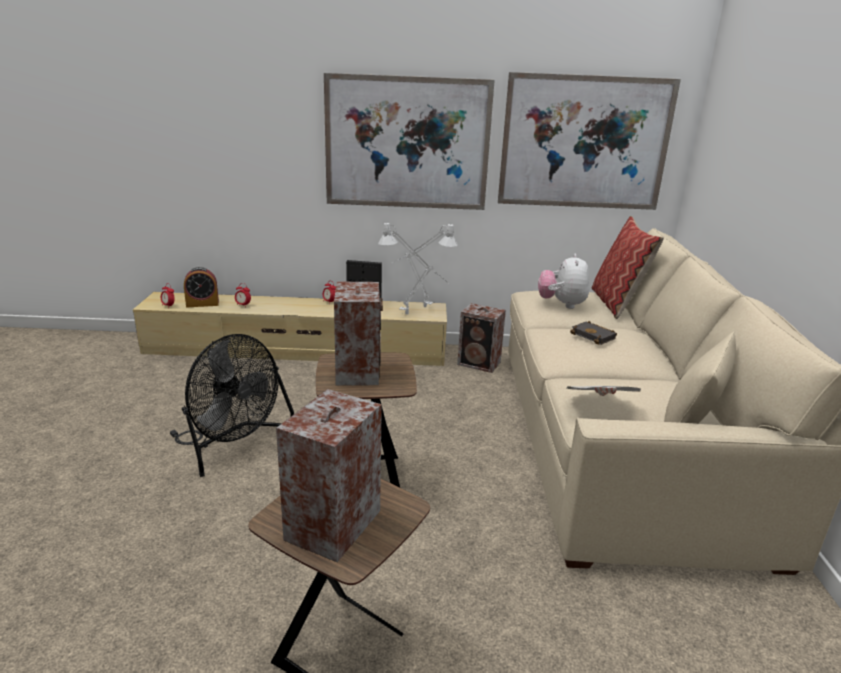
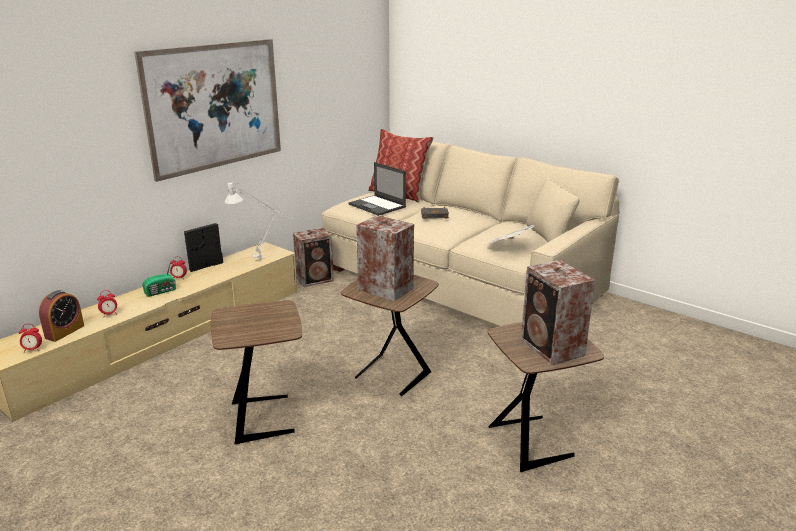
camera: 50 degrees left, 0 degrees up
(229, 444) = (264, 418): black fan -> brown side table
(299, 305) = (161, 291): none -> radio
(420, 307) = (255, 251): grey table lamp -> none
(561, 304) = (377, 206): plush toy -> laptop
(584, 143) = (333, 80): picture -> none

